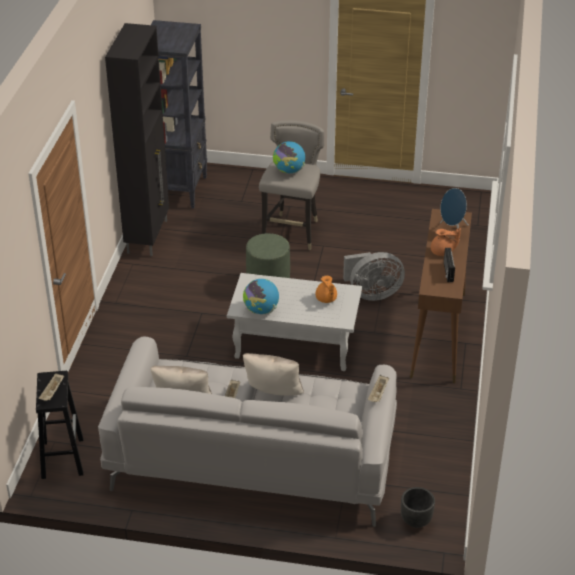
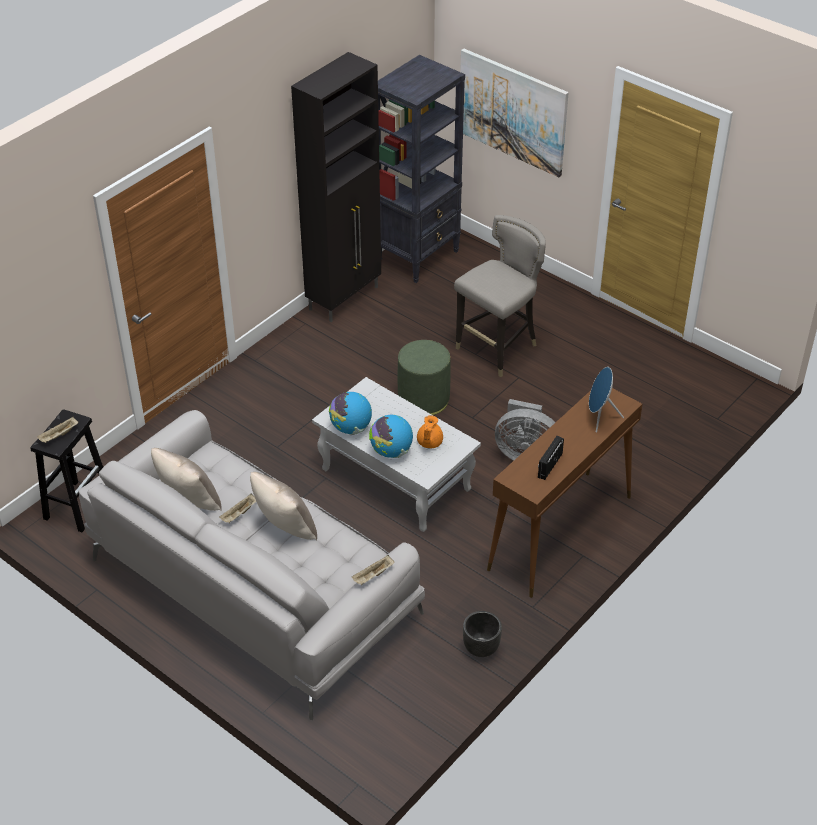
camera: 30 degrees right, 5 degrees up
(237, 46) = (512, 112): none -> picture
(289, 171) = (495, 278): globe -> globe (391, 451)
(415, 521) = (358, 735): black planter -> black planter (480, 649)
(442, 252) = (565, 439): orange teapot -> none

